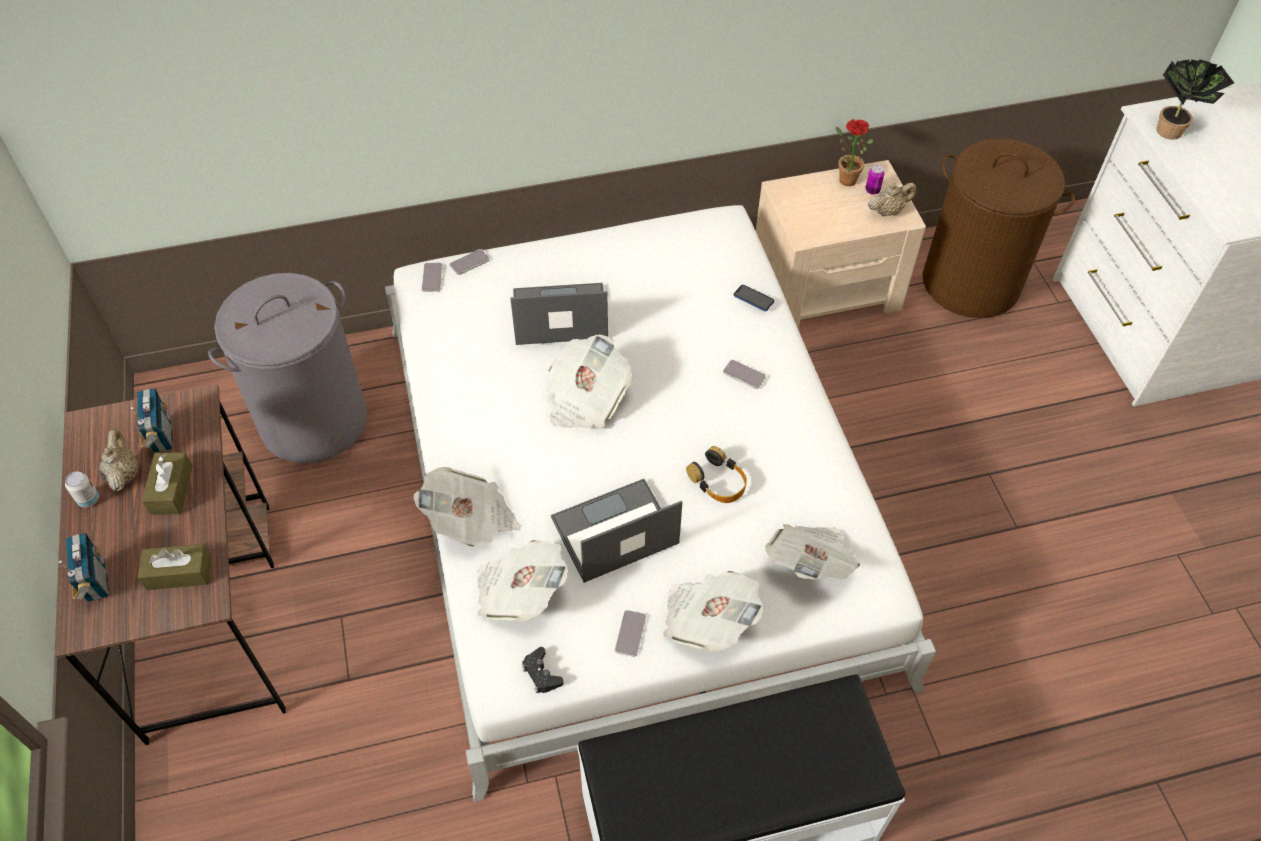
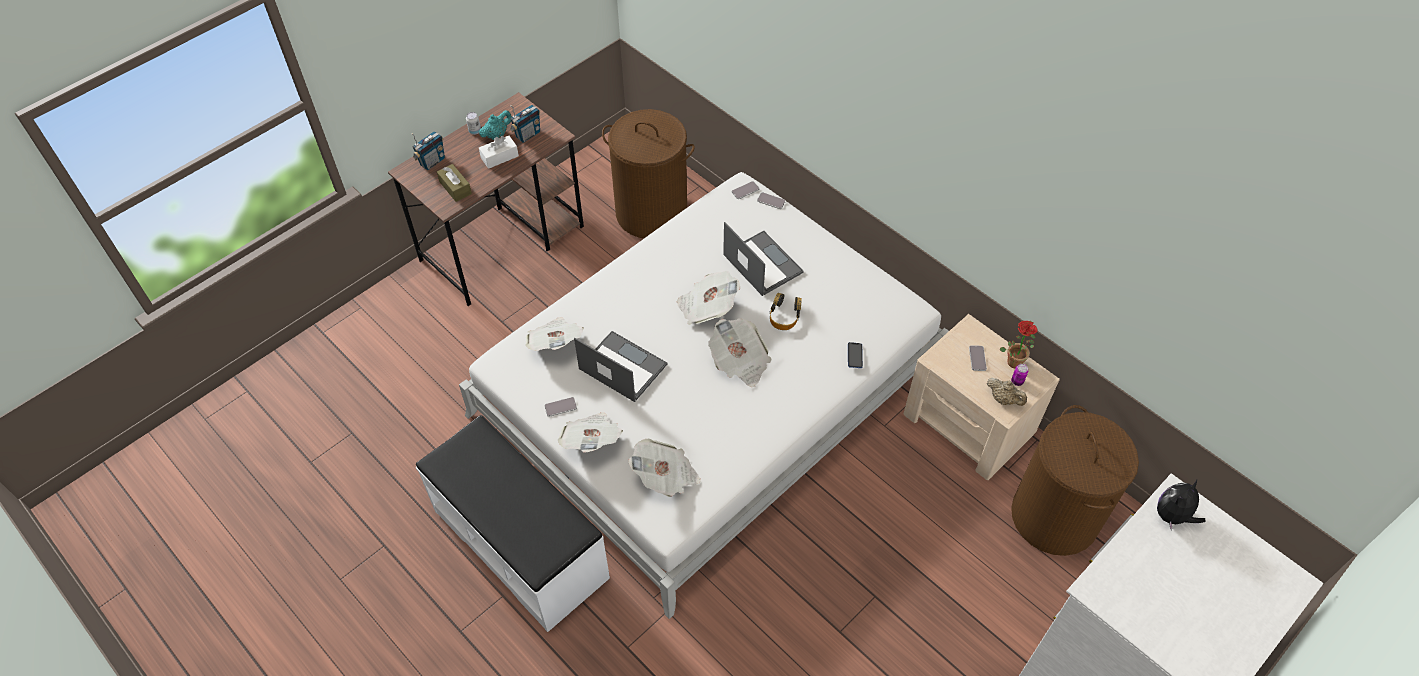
camera: 60 degrees right, 0 degrees up
(124, 474) = (497, 135): beige teapot -> turquoise teapot
(171, 490) = (499, 157): brown tissue box -> white tissue box
(314, 420) = (652, 212): grey laundry basket -> brown laundry basket
(470, 520) = (587, 298): newspaper -> newspaper (740, 362)
(541, 674) = (511, 378): black game controller -> none
(718, 481) = (693, 402): headphones -> headphones (784, 315)
(744, 375) = (787, 379): phone -> phone (977, 358)
(1172, 129) = (1172, 516): potted plant -> plush toy

